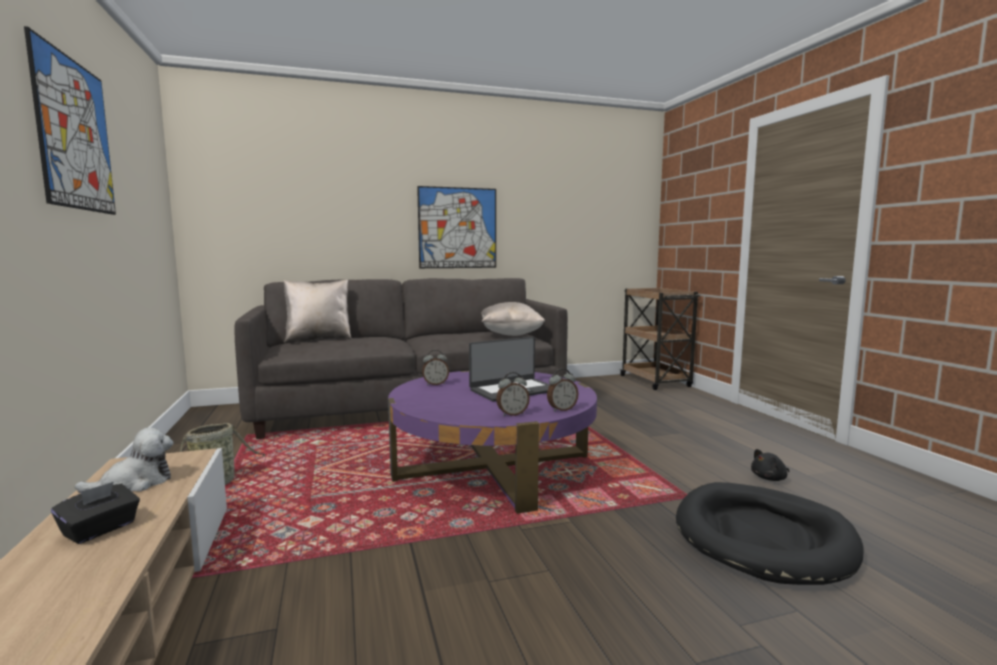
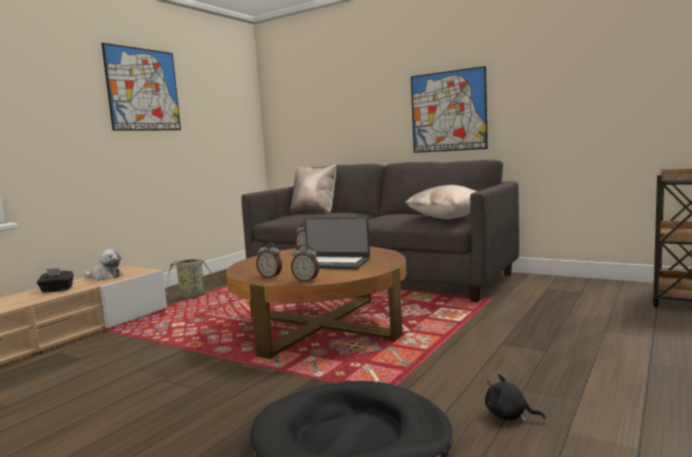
camera: 50 degrees right, 0 degrees up
(492, 466) = (321, 327): purple coffee table -> brown coffee table

